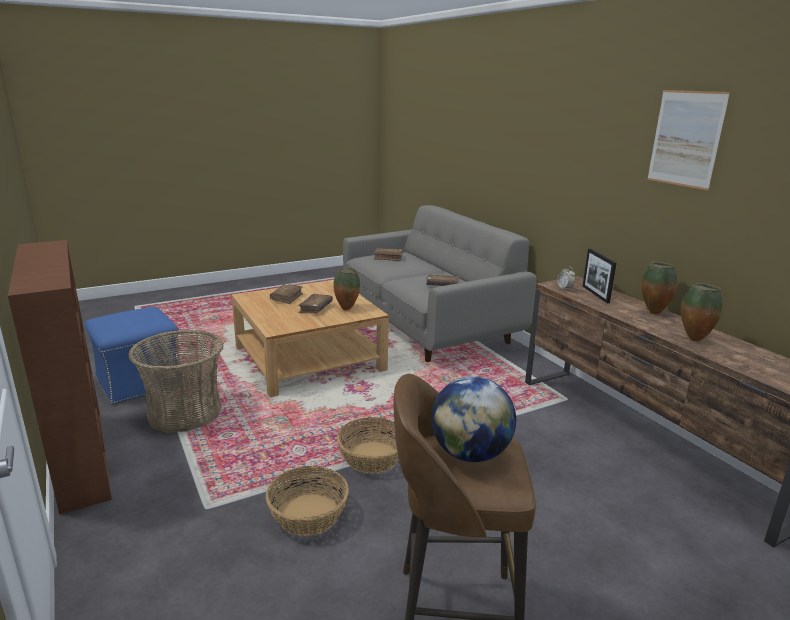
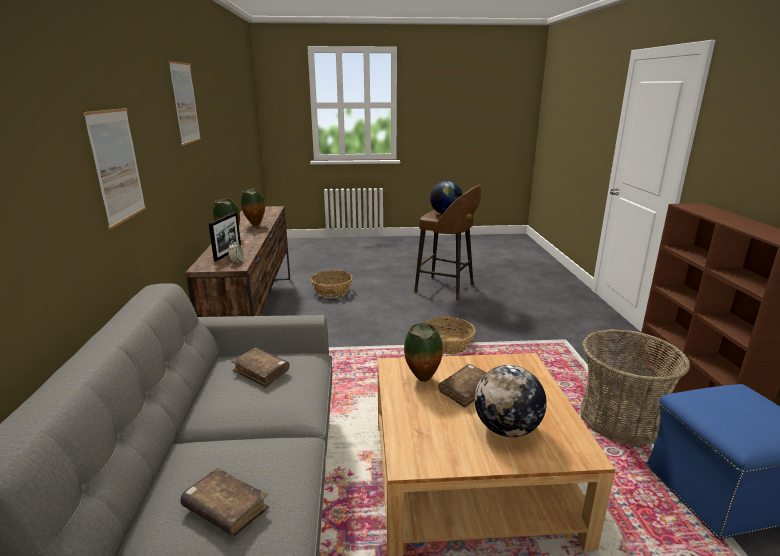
camera: 155 degrees left, 0 degrees up
(287, 298) = (506, 429): brown book -> globe
(308, 515) = (500, 326): basket -> basket (332, 291)
(544, 159) = (117, 166): none -> picture

